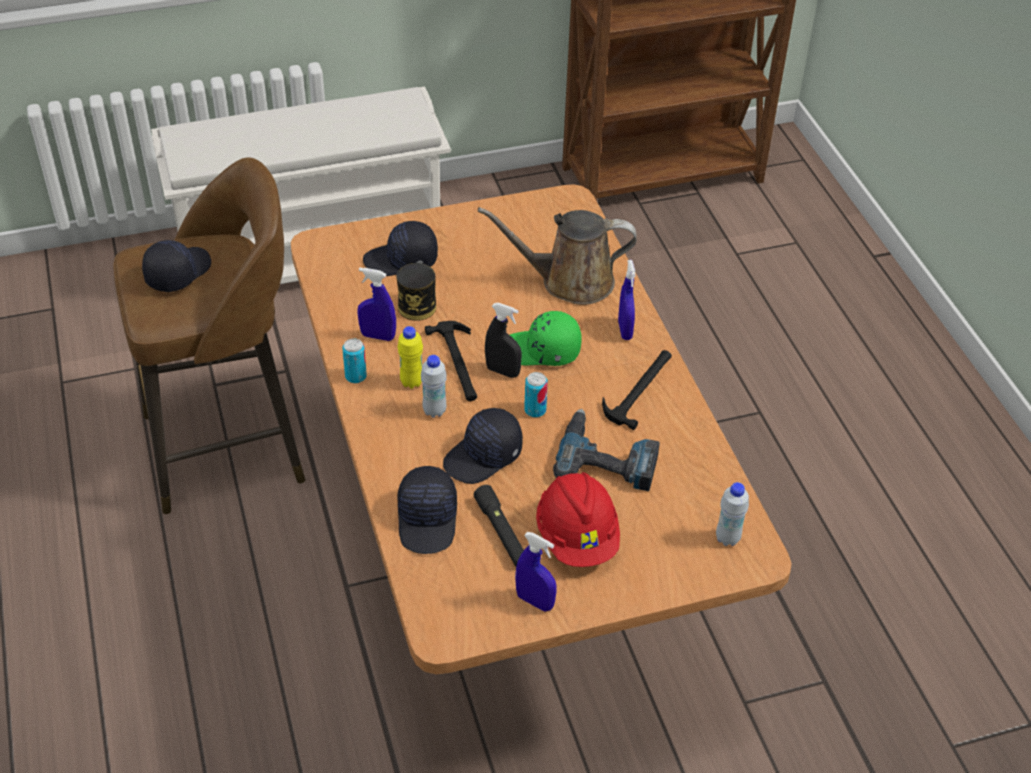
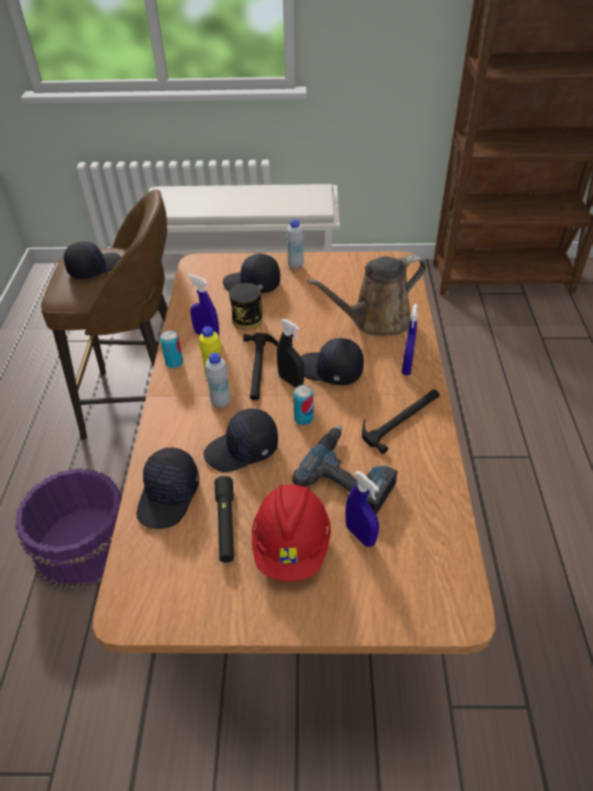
camera: 20 degrees right, 0 degrees up
(238, 640) = (85, 543): none -> purple bucket
(535, 601) = (224, 601): blue spray bottle -> blue spray bottle (360, 535)
(542, 351) = (330, 371): green cap -> black cap
(570, 281) = (375, 321): brown watering can -> brown watering can turned 45 degrees counterclockwise
(727, 538) = (436, 583): white bottle -> white bottle (295, 265)

